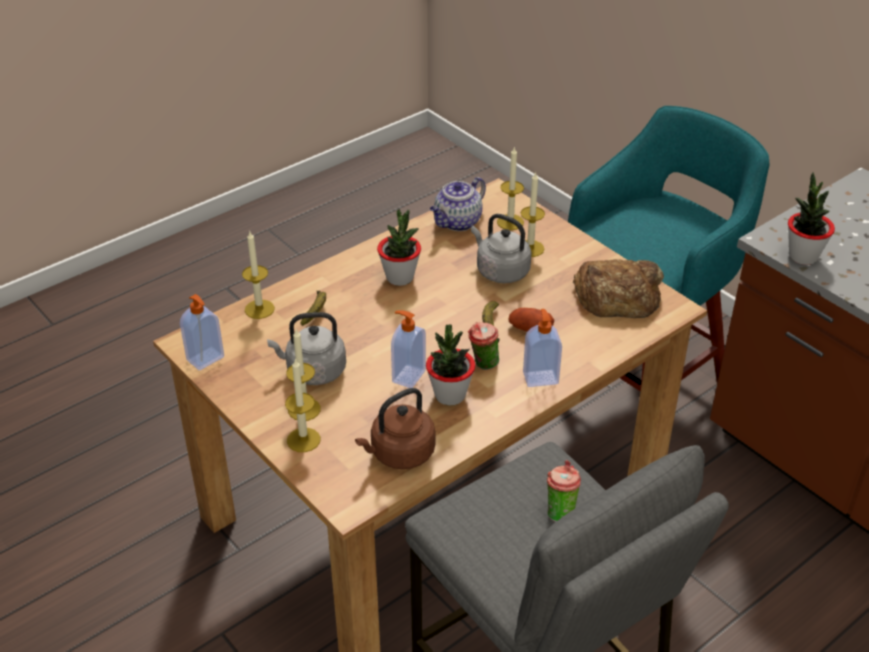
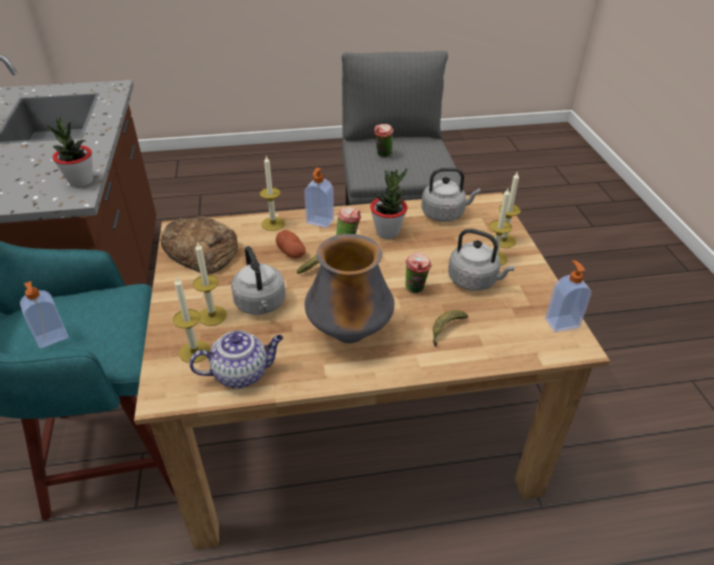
camera: 150 degrees left, 0 degrees up
(259, 309) = (497, 353): candle -> candle (273, 223)
(368, 338) = (416, 290): none -> cup
(399, 454) = (445, 214): brown kettle -> grey kettle
(400, 277) = (349, 333): potted plant -> vase
(407, 376) = (406, 253): soap dispenser -> soap dispenser (52, 338)

